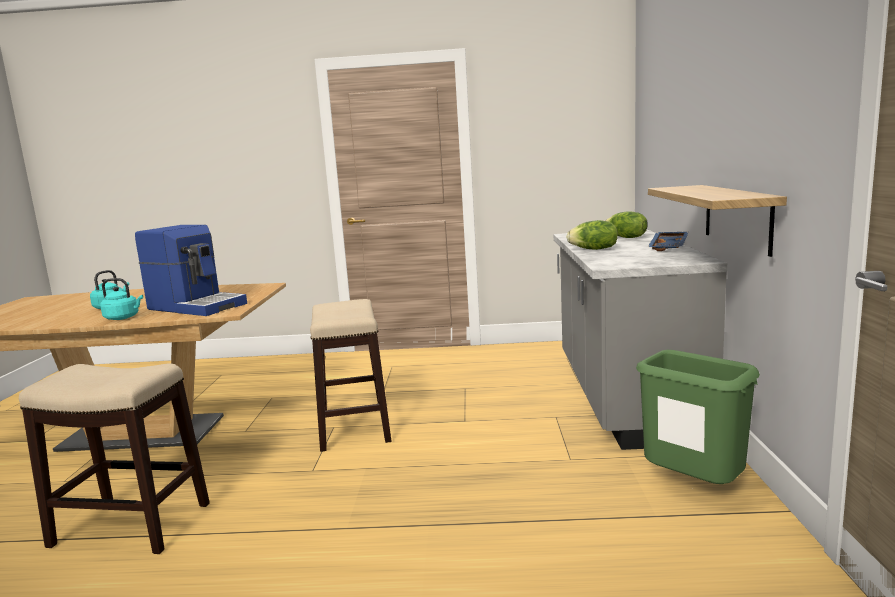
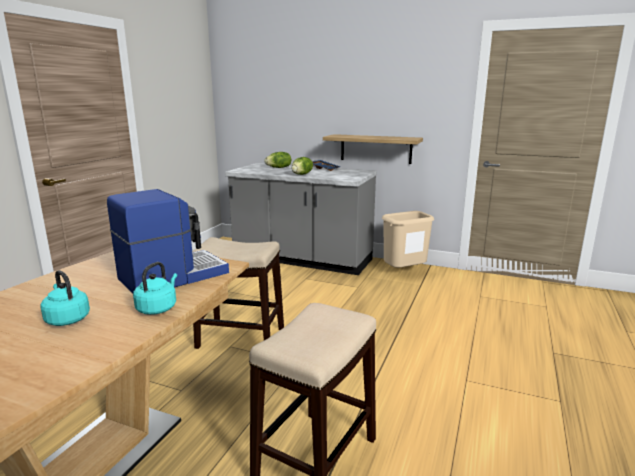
camera: 70 degrees left, 5 degrees up
(691, 489) = (404, 273): green trash can -> beige trash can

